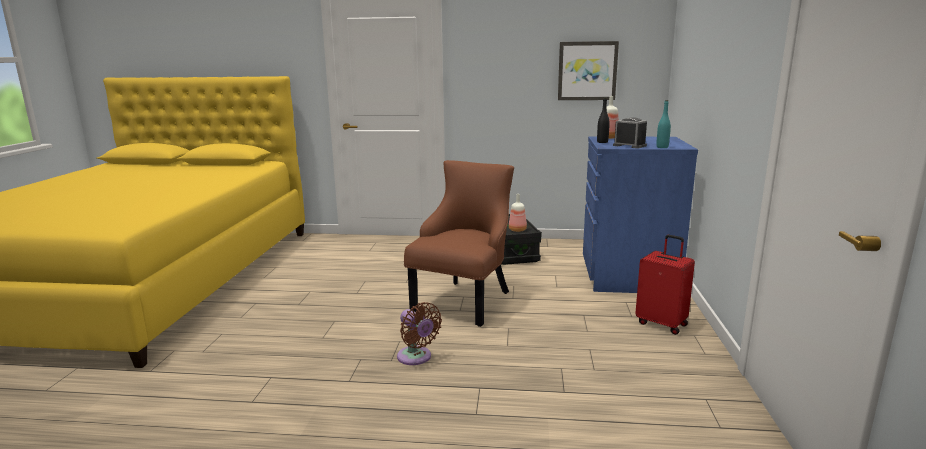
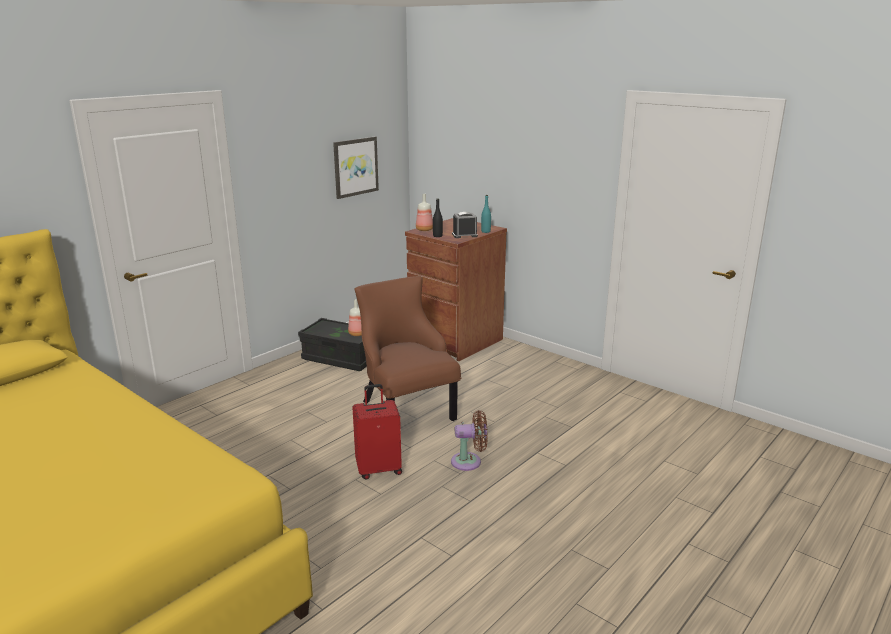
camera: 55 degrees left, 5 degrees up
(629, 278) = (456, 341): blue dresser -> brown dresser
(662, 323) = (530, 363): red suitcase -> red suitcase (379, 469)

